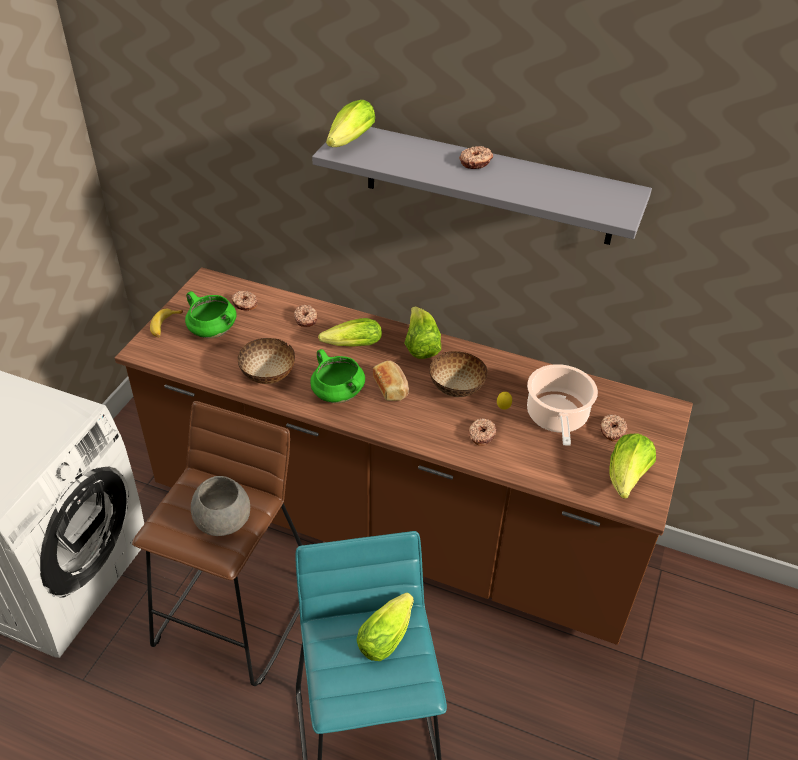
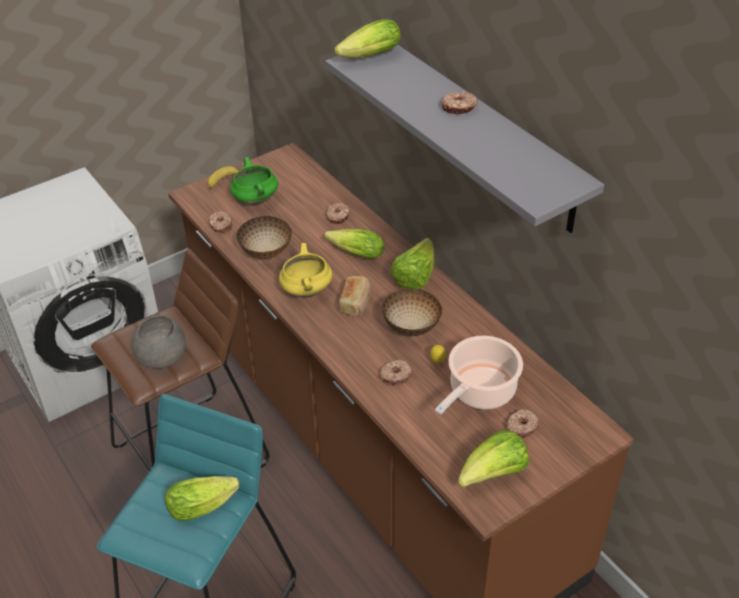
camera: 35 degrees right, 0 degrees up
(245, 304) = (300, 186): donut -> donut (220, 225)
(337, 395) = (306, 290): green cooking pot -> yellow cooking pot

